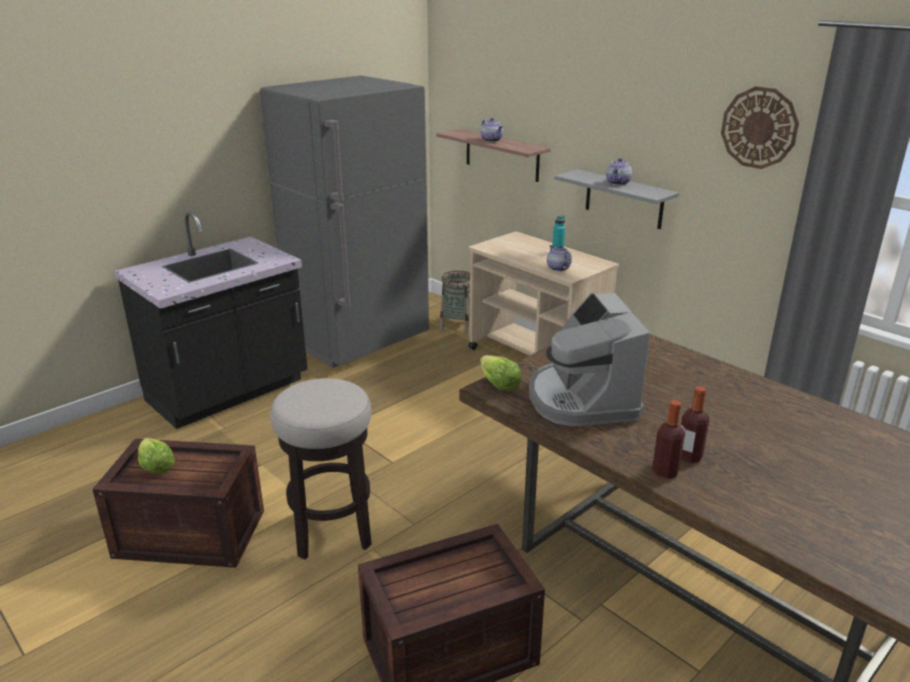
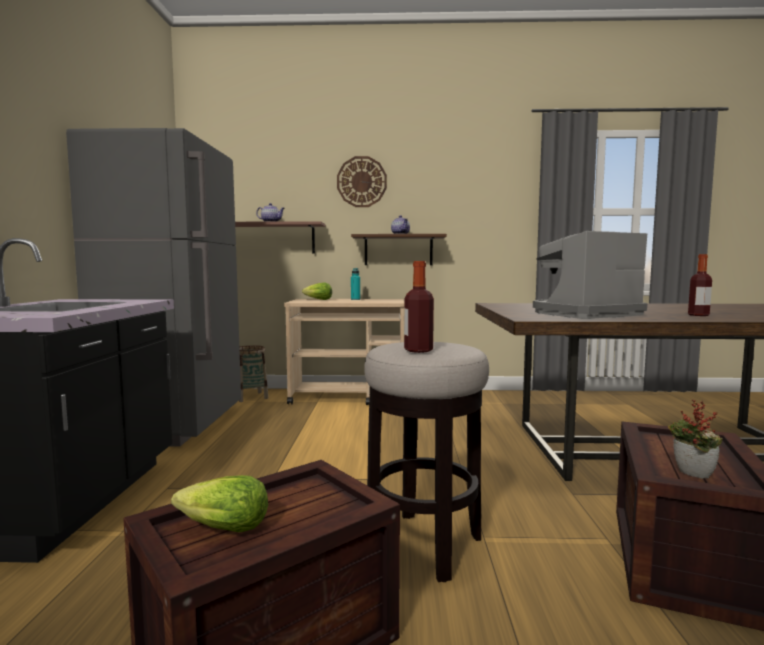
camera: 45 degrees left, 20 degrees down
(406, 586) = (691, 475): none -> potted plant
(498, 384) = (527, 317): lettuce -> lettuce (318, 299)
(557, 268) = (376, 301): teapot -> none
(582, 399) = (584, 314): coffee machine -> coffee machine turned 120 degrees clockwise
(624, 199) = (398, 250): grey shelf -> brown shelf
(665, 472) = (716, 318): bottle -> bottle (418, 350)
(759, 128) = (495, 182): wall clock -> wall clock (361, 182)

